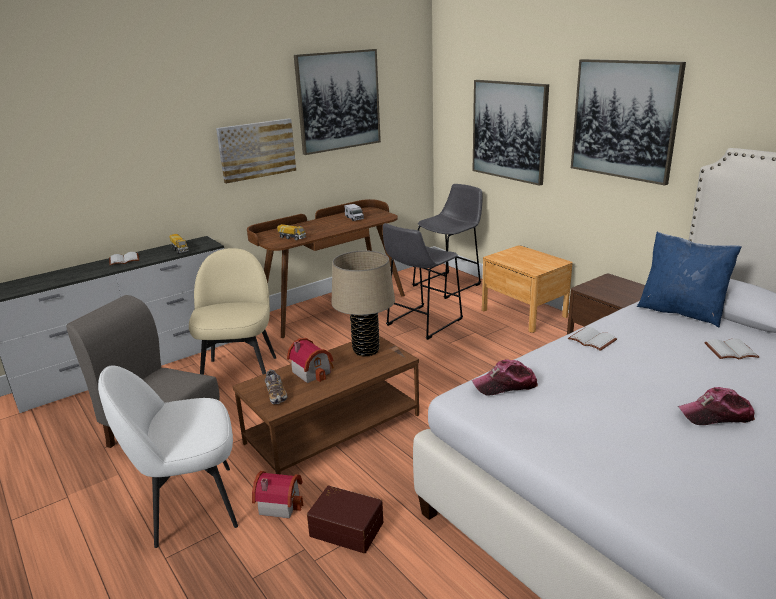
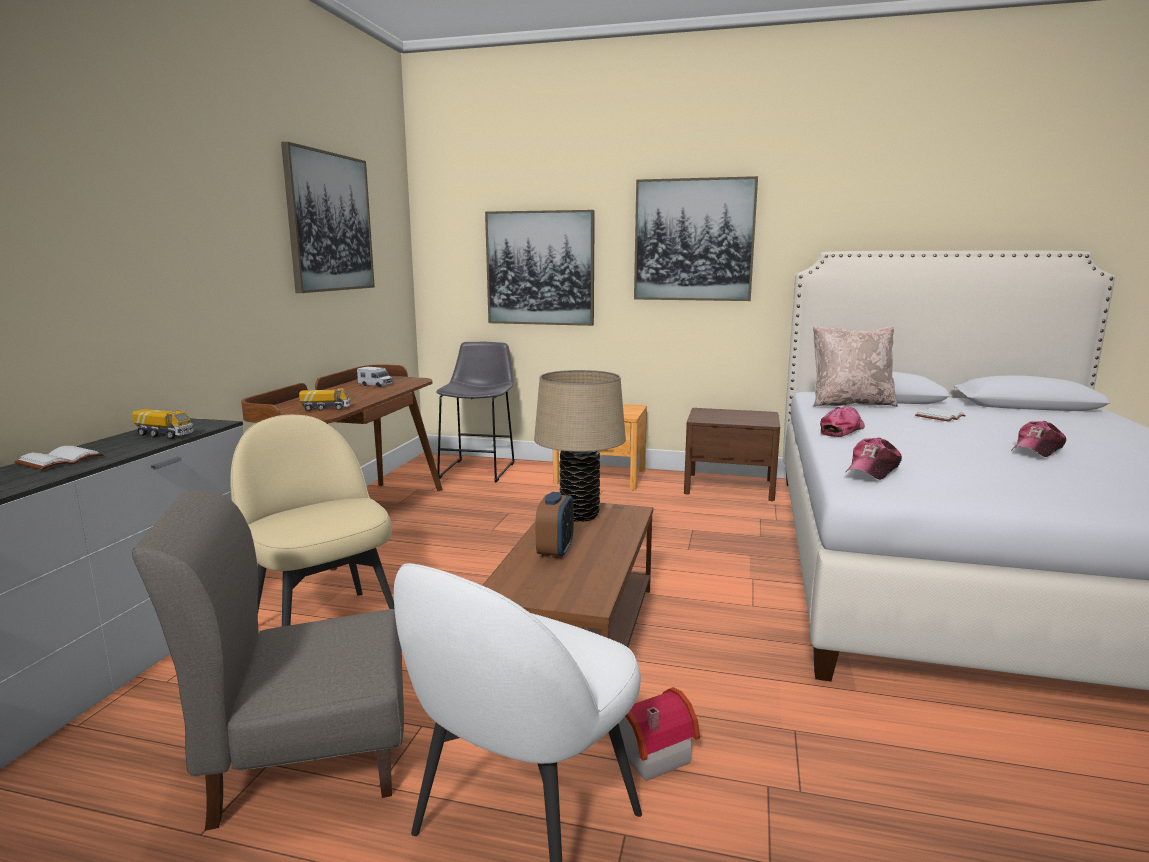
camera: 40 degrees left, 10 degrees down
(256, 150) = (242, 277): picture -> none
(276, 394) = (557, 588): shoe -> none
(313, 371) = (555, 551): toy house -> alarm clock
(347, 527) = (771, 734): brown storage box -> none
(421, 323) = (506, 509): grey stool -> none
(591, 340) = (842, 430): white book -> cap
(681, 312) = (850, 404): blue pillow -> beige pillow

